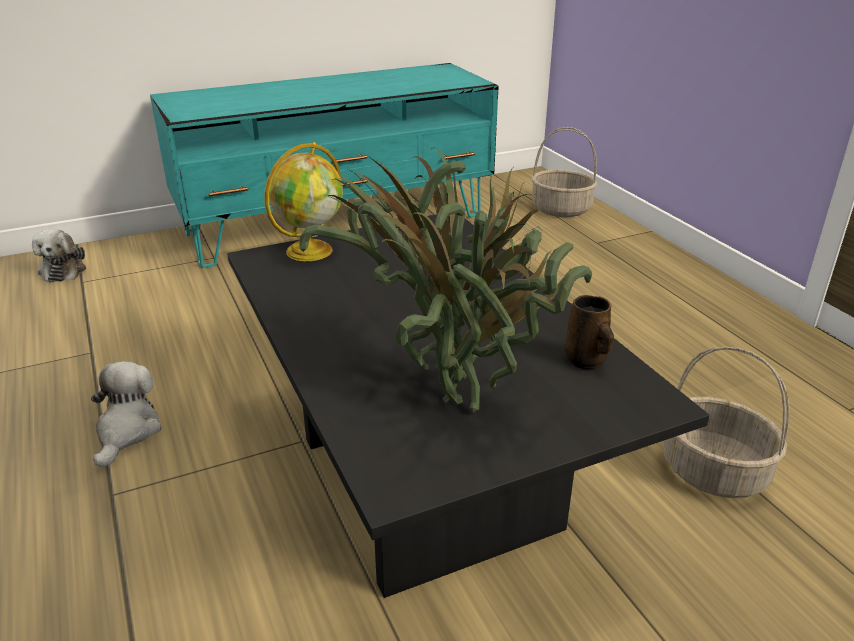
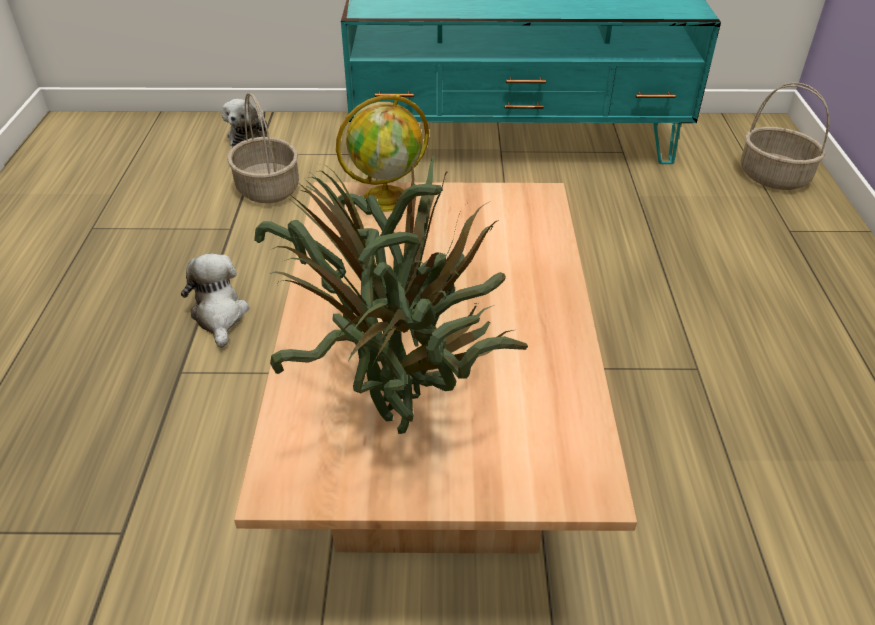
camera: 25 degrees right, 10 degrees up
(127, 431) = (219, 316): plush toy -> plush toy turned 45 degrees counterclockwise
(426, 482) = (437, 453): black coffee table -> beige coffee table
(586, 361) = (556, 412): brown mug -> none
(712, 471) = (736, 550): basket -> basket (267, 189)

